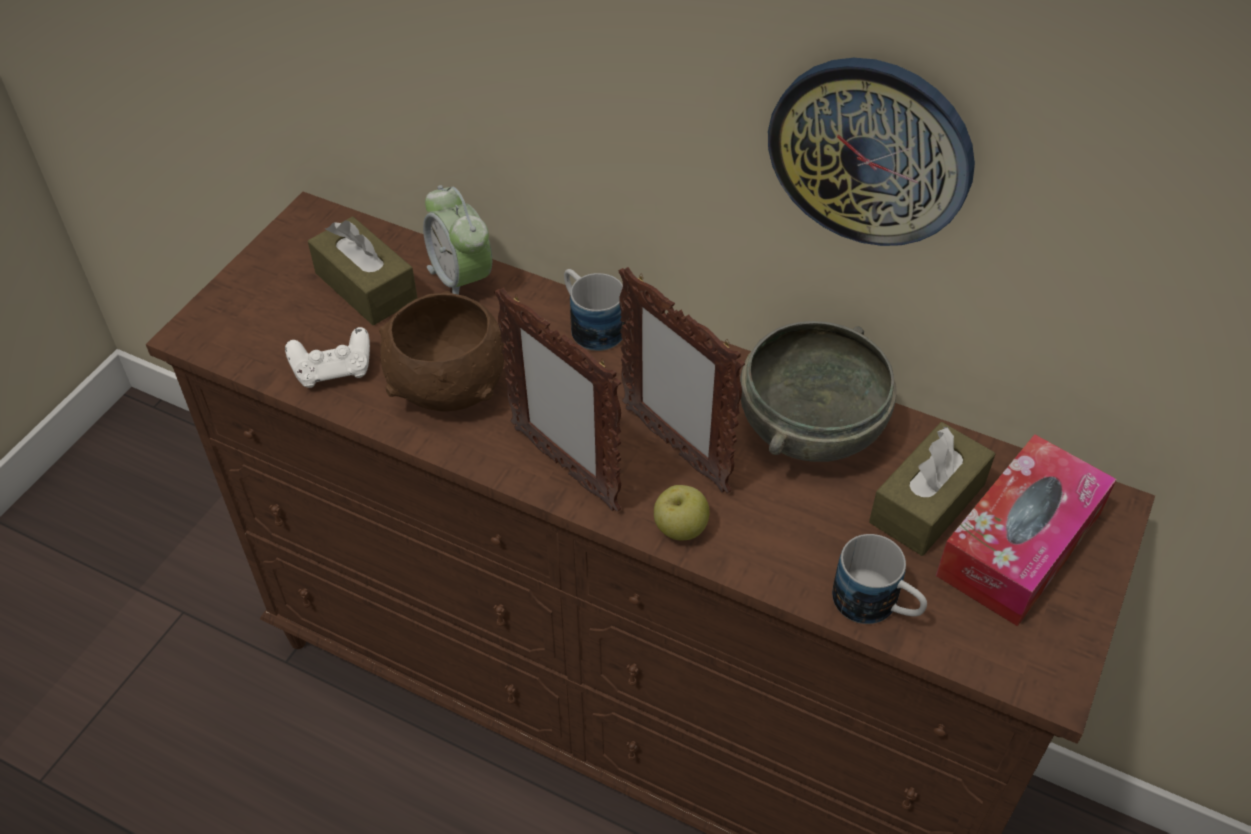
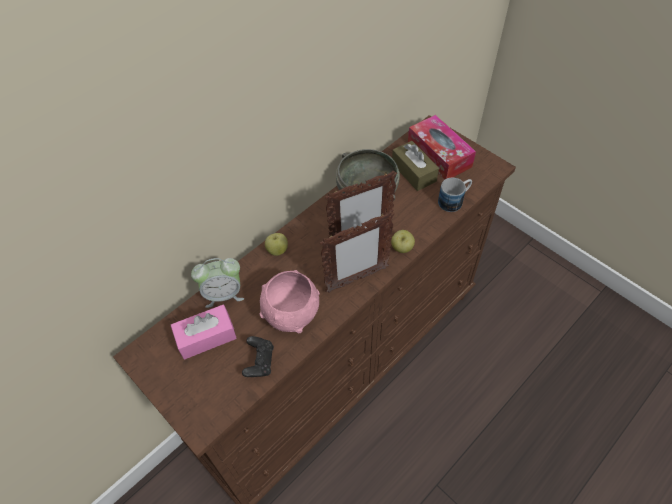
camera: 70 degrees left, 5 degrees up
(333, 370) = (259, 361): white game controller -> black game controller
(366, 286) = (206, 337): brown tissue box -> pink tissue box
(447, 386) = (291, 314): brown bowl -> pink bowl
(590, 325) = (277, 250): mug -> apple
(870, 151) = (333, 86): wall clock -> none

